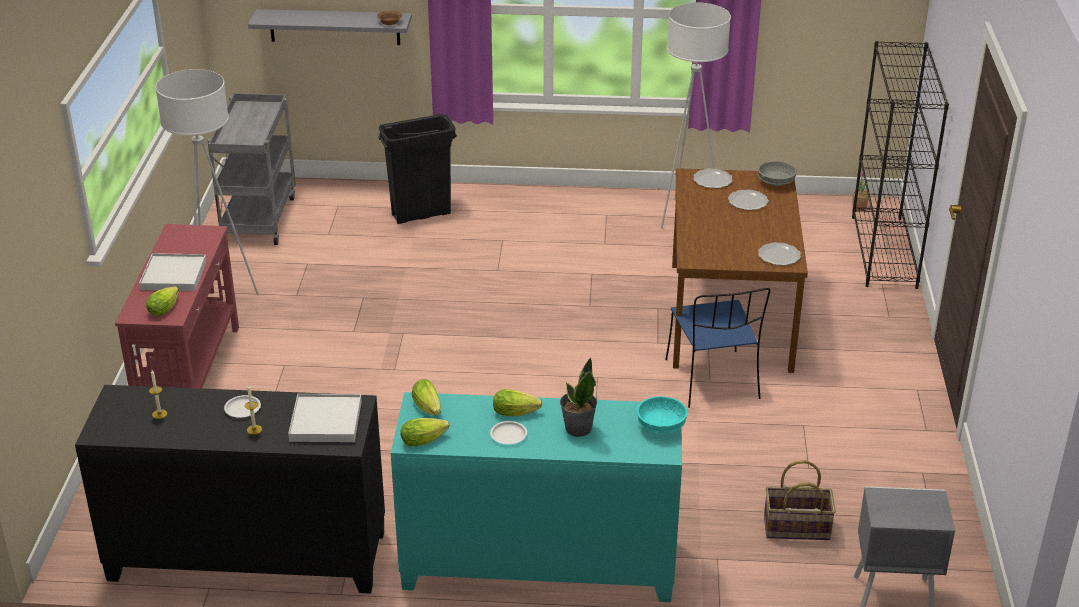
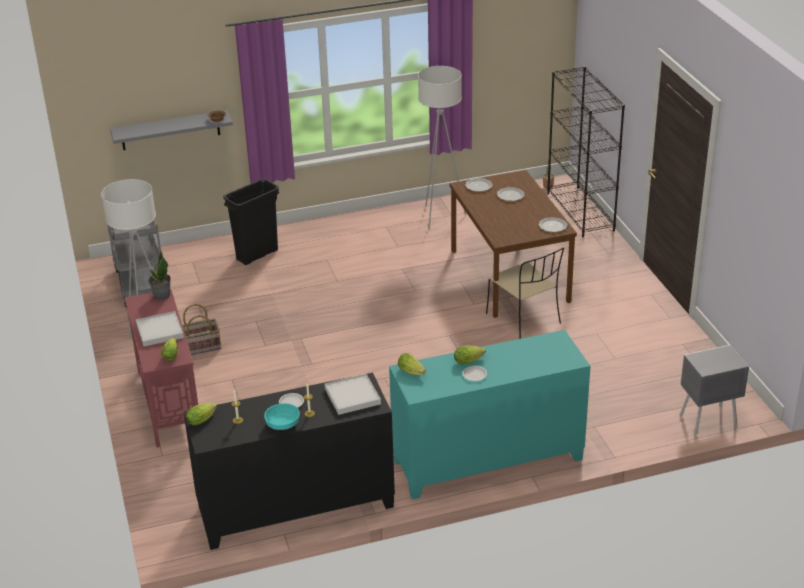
camera: 20 degrees left, 0 degrees up
(426, 439) = (425, 391): lettuce -> lettuce (203, 418)
(578, 428) = (513, 360): potted plant -> potted plant (161, 295)
(662, 426) = (563, 346): turquoise bowl -> turquoise bowl (283, 424)
(713, 381) = (524, 319): blue chair -> beige chair
(776, 183) = (520, 179): grey bowl -> none
(796, 528) = (629, 396): basket -> basket (200, 347)

